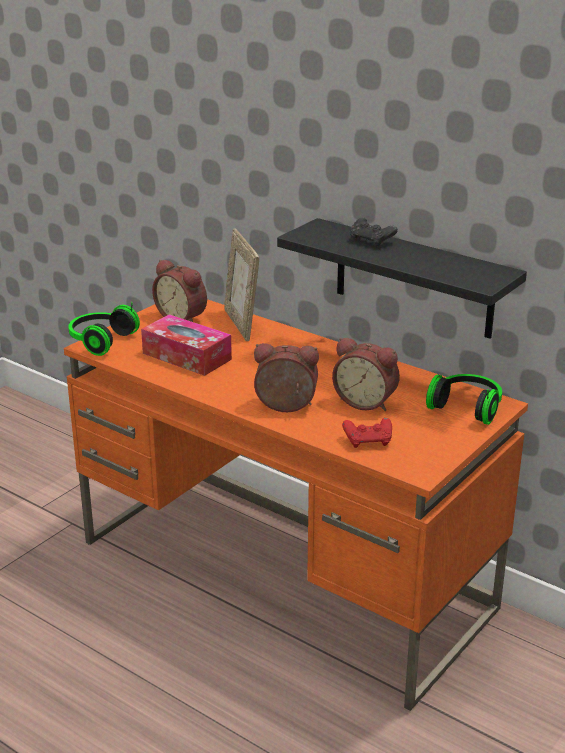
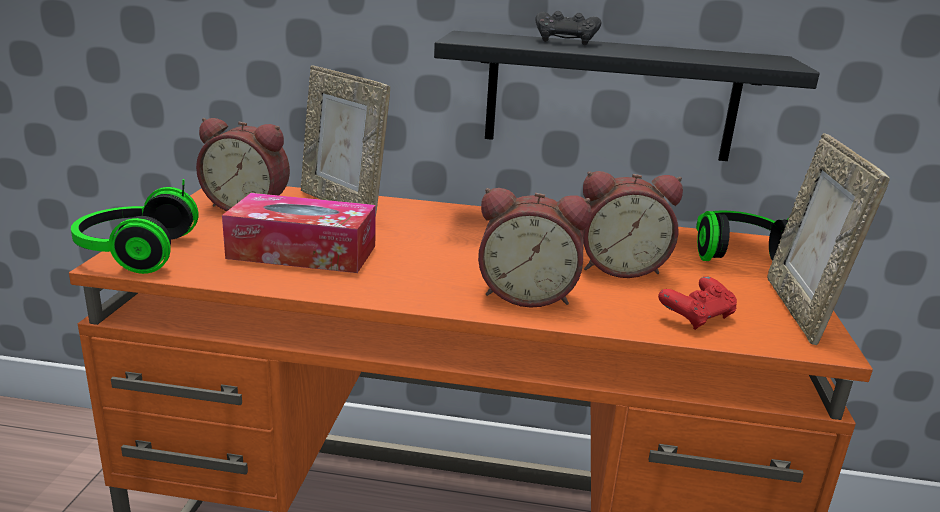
camera: 30 degrees left, 5 degrees down
(285, 407) = (527, 294): alarm clock -> alarm clock turned 150 degrees counterclockwise
(443, 451) = (800, 310): none -> picture frame

